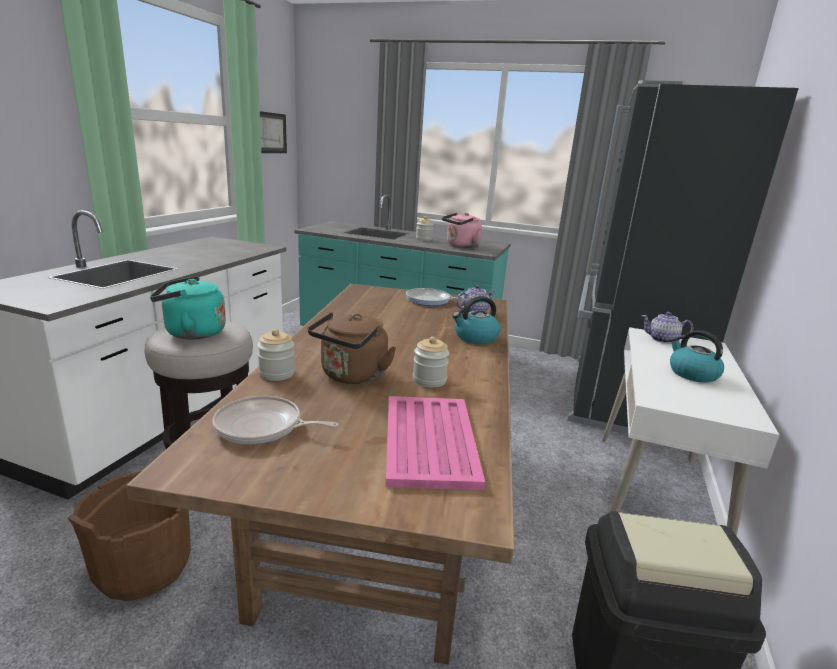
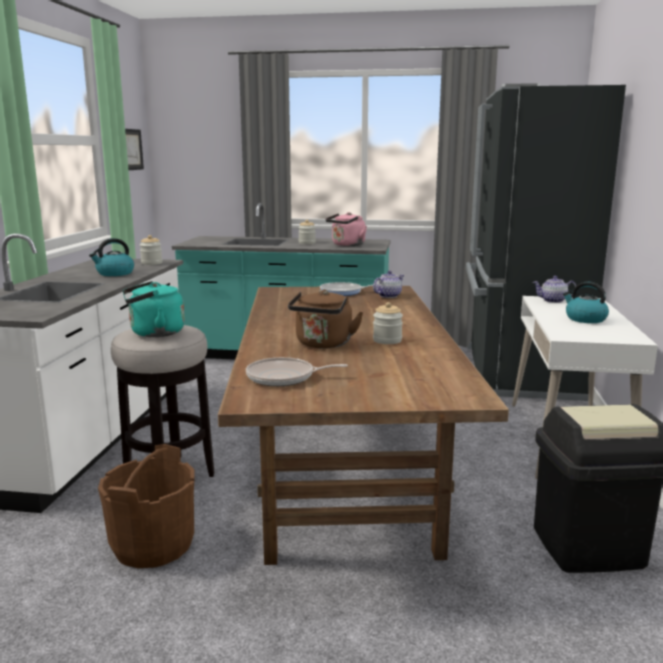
camera: 10 degrees left, 5 degrees down
(277, 373) = (260, 349): jar -> jar (151, 263)
(429, 441) = (415, 371): pink tray -> none
(475, 338) = (403, 312): kettle -> kettle (114, 273)

